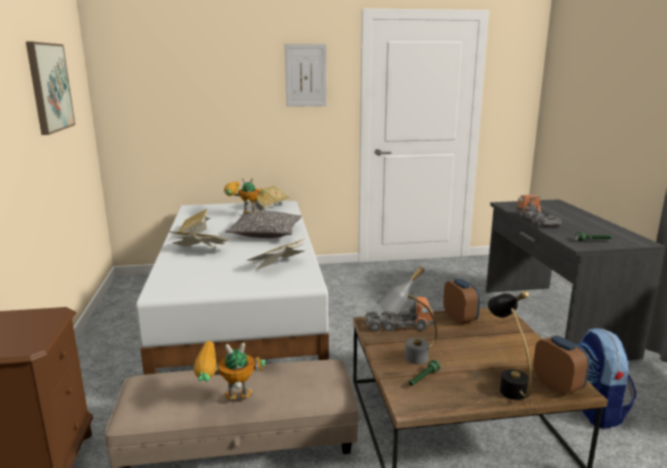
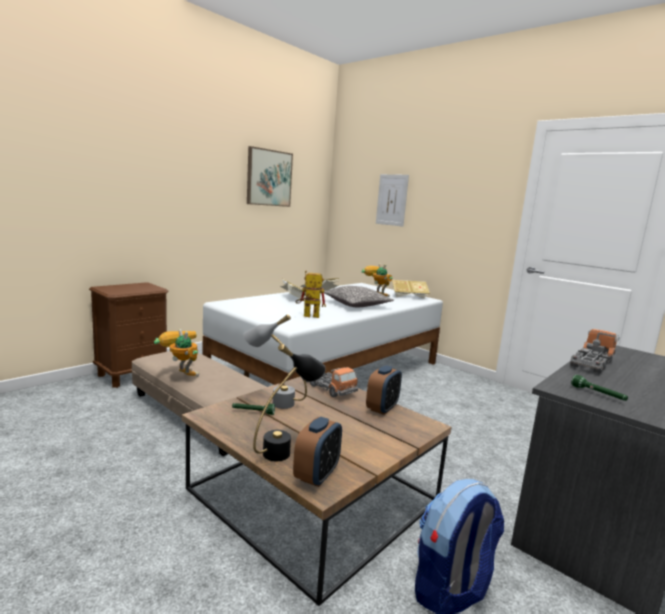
camera: 50 degrees right, 5 degrees down
(278, 265) = (307, 316): book -> toy robot
(305, 75) = (472, 186): picture -> picture (392, 200)

